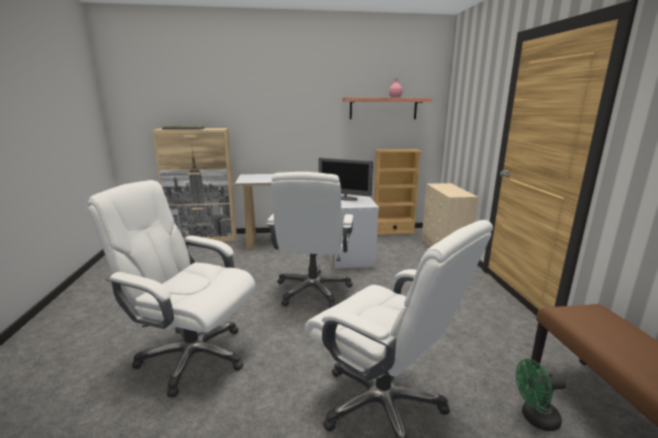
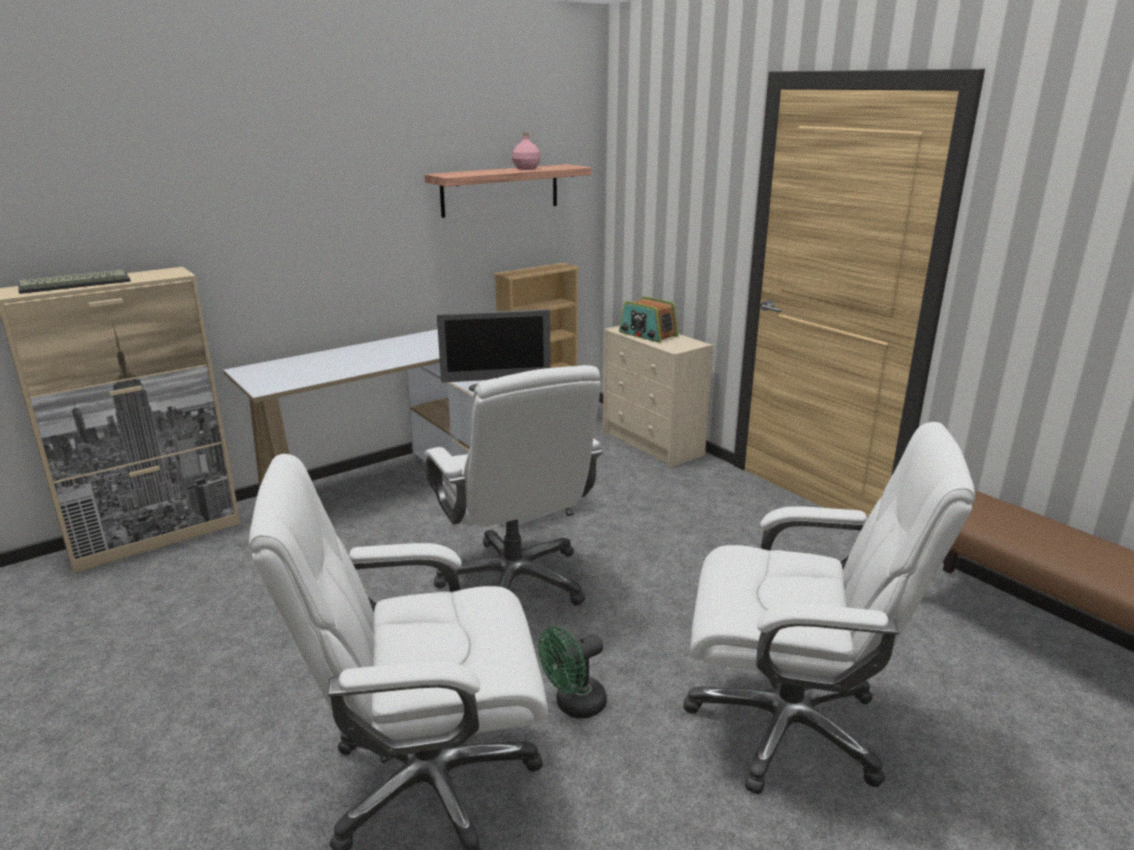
camera: 30 degrees left, 5 degrees up
(446, 188) = (647, 334): none -> radio
(535, 418) = (955, 663): green fan -> green fan (574, 705)

